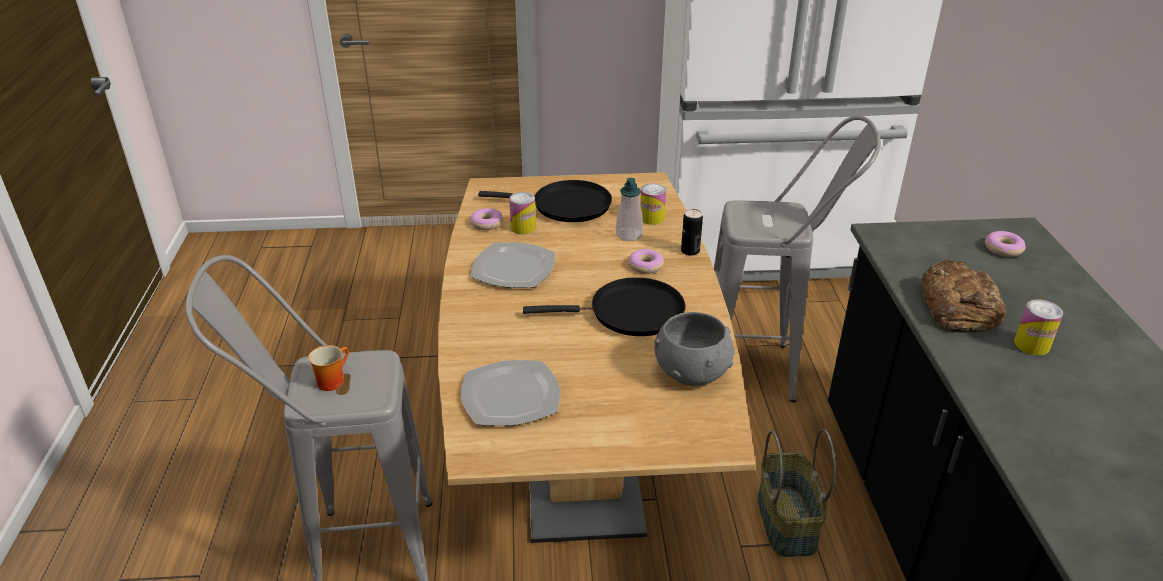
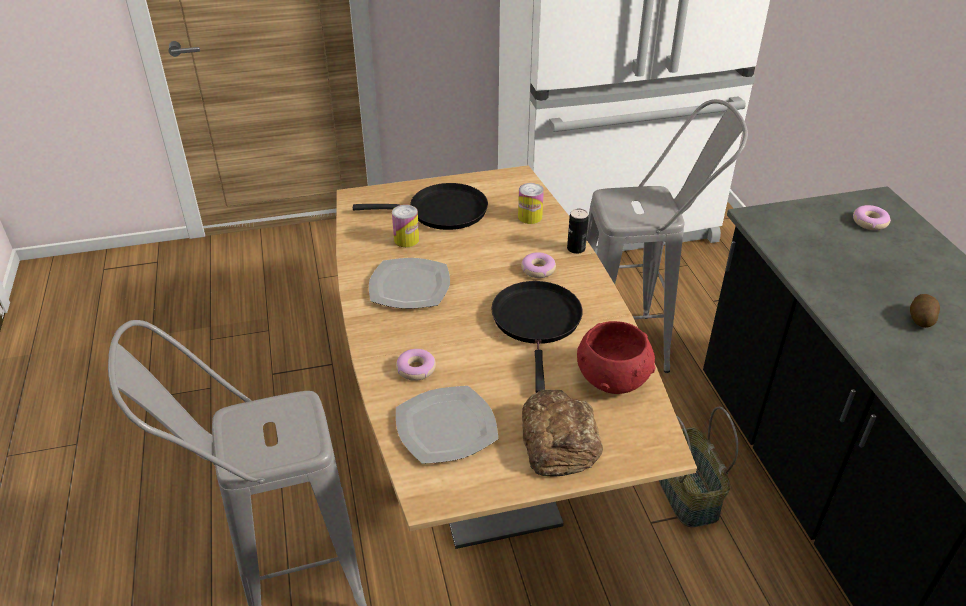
camera: 10 degrees left, 5 degrees up
(331, 380) = (257, 431): mug -> none
(487, 223) = (368, 239): donut -> donut (416, 369)
(629, 235) = (512, 237): soap dispenser -> none
(630, 313) = (537, 322): black frying pan -> black frying pan turned 75 degrees counterclockwise
(692, 371) = (613, 377): grey bowl -> red bowl
(958, 307) = (847, 287): bread -> bread (558, 440)
(1031, 345) = (920, 319): can -> potato

